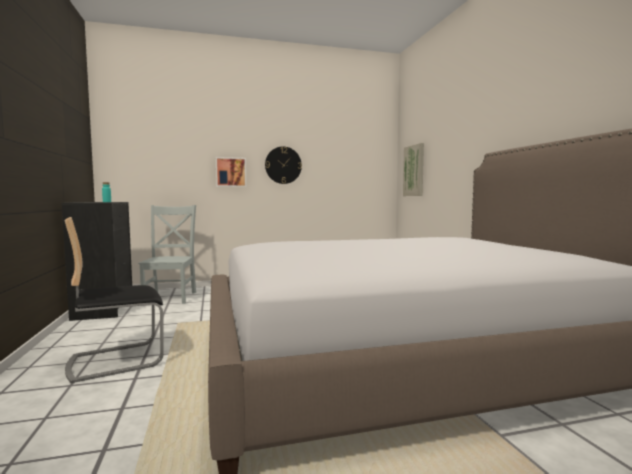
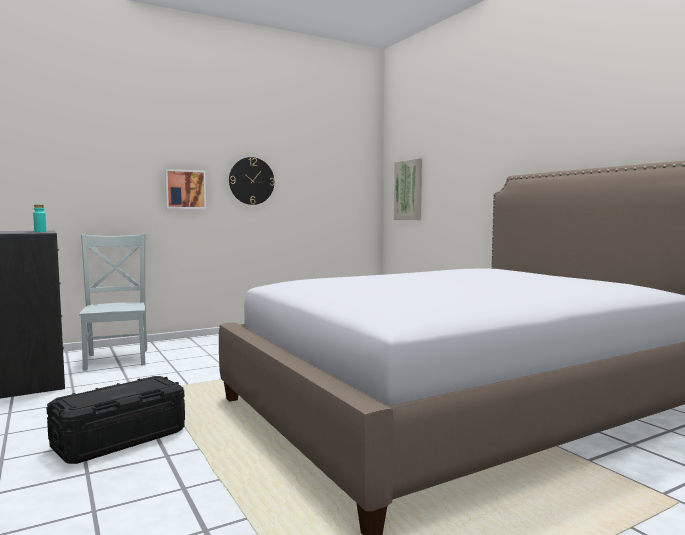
camera: 15 degrees left, 0 degrees up
(116, 360) = (119, 439): chair -> black storage box

